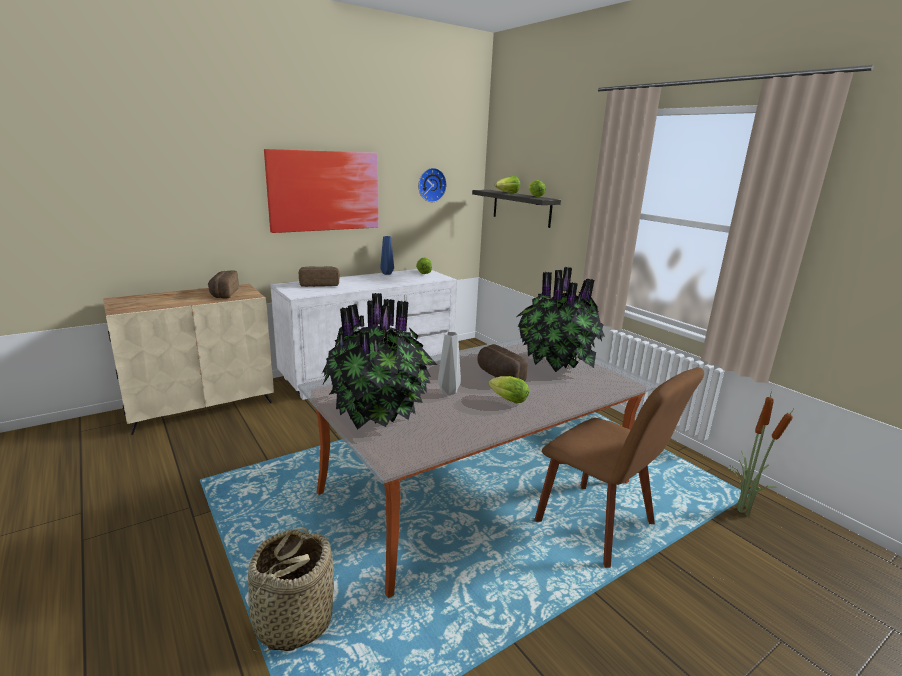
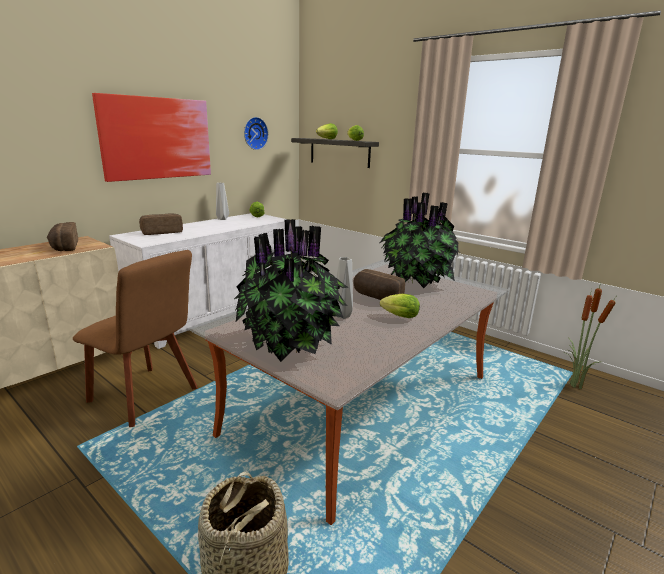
camera: 15 degrees left, 0 degrees up
(386, 273) = (222, 219): blue vase -> grey vase
(600, 526) = (479, 418): brown chair -> brown chair (146, 397)

